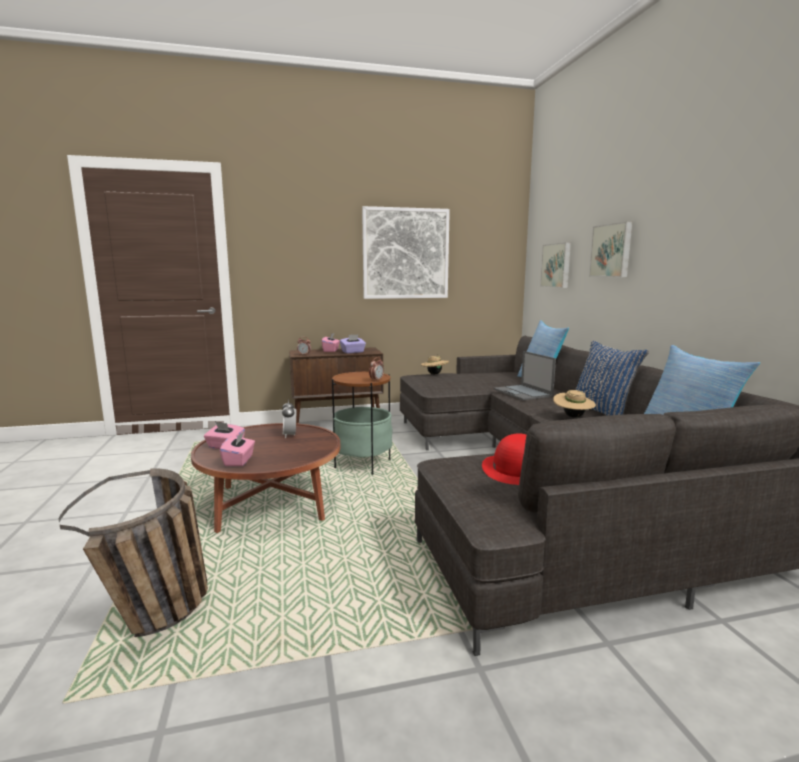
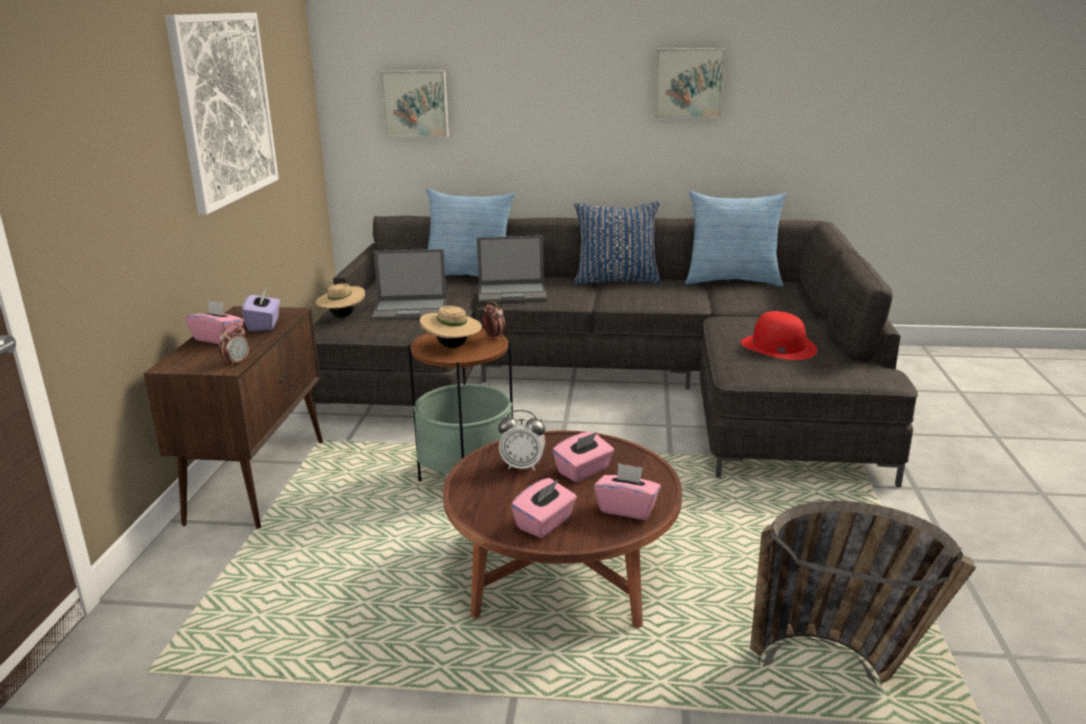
camera: 70 degrees left, 10 degrees up
(287, 448) = (583, 471): none -> pink tissue box
(460, 381) = (411, 309): none -> laptop
(573, 417) = (629, 294): beige hat -> beige hat (452, 347)
(612, 250) = (538, 86): picture -> picture (689, 83)

